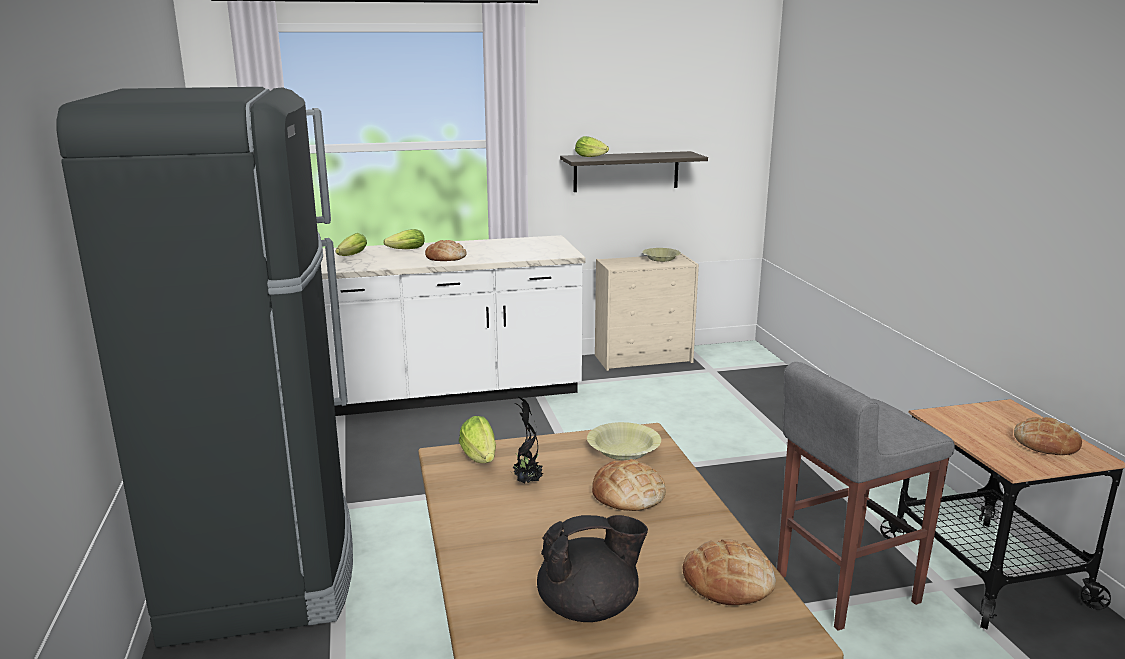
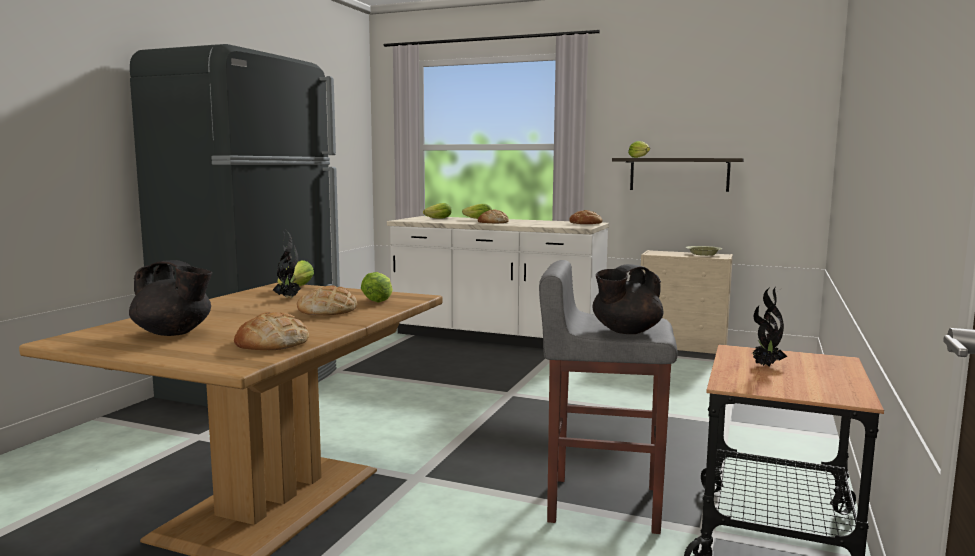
camera: 35 degrees right, 10 degrees down
(623, 451) = (379, 299): yellow bowl -> lettuce
(898, 432) = (625, 331): none -> black teapot
(988, 433) = (765, 366): none -> potted plant
(1045, 443) = (815, 381): bread -> bread (585, 223)

